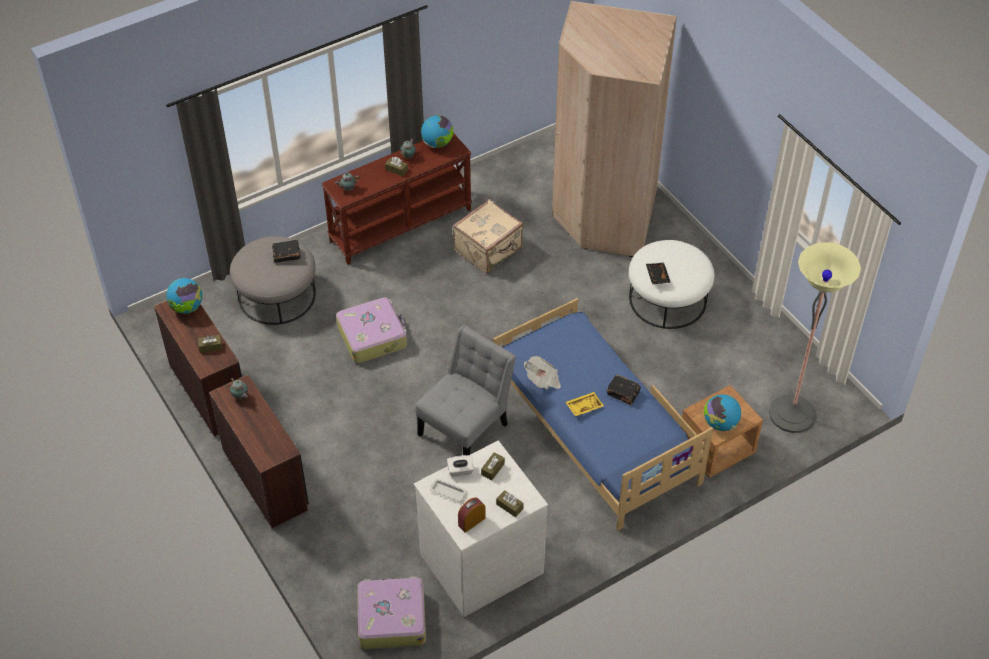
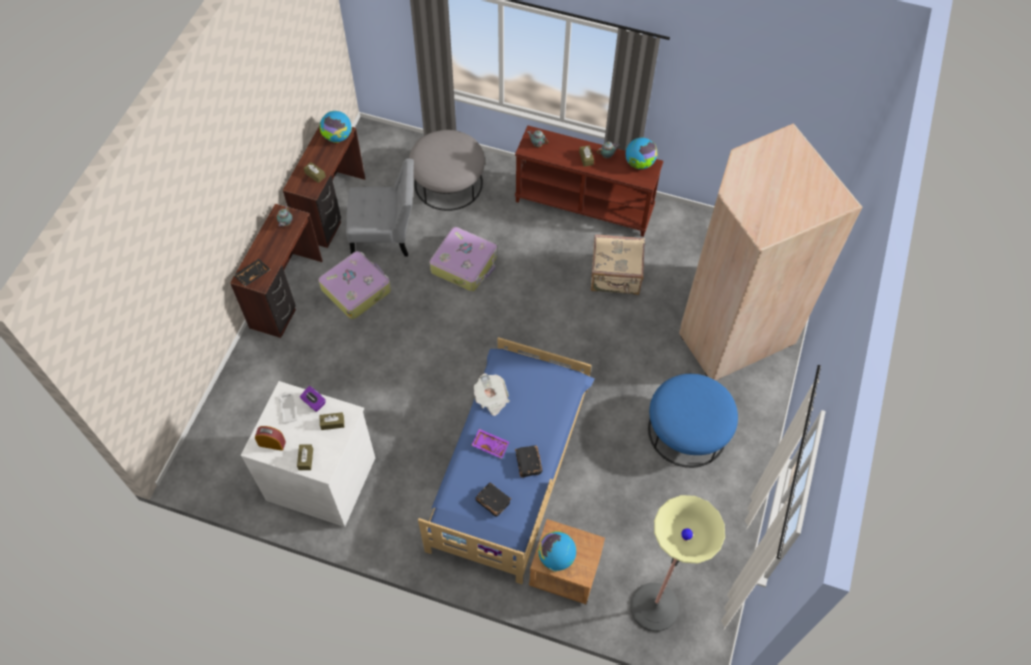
camera: 50 degrees right, 10 degrees up
(286, 255) = (460, 158): black book -> black book (493, 501)
(391, 618) = (230, 454): suitcase -> suitcase (356, 289)
(460, 471) = (314, 403): white tissue box -> purple tissue box
(466, 426) = (435, 381): grey chair -> grey chair (385, 235)
(584, 406) = (490, 445): yellow tray -> purple tray
(657, 276) = (672, 405): black tray -> black tray (252, 274)
(668, 299) = (687, 431): white ottoman -> blue ottoman

